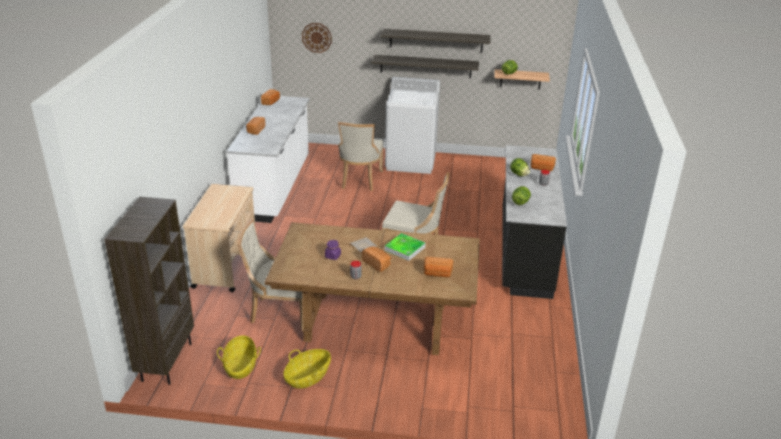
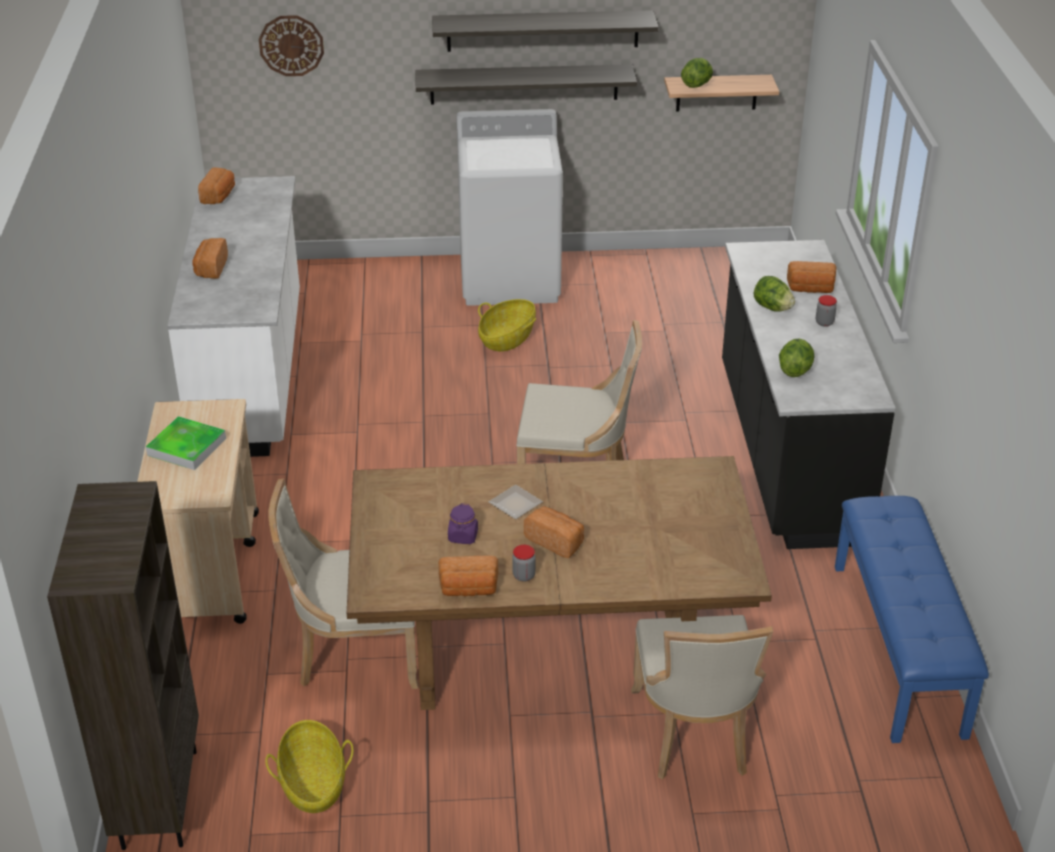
camera: 10 degrees left, 5 degrees up
(308, 377) = (454, 785): basket -> basket (507, 339)
(360, 180) = (421, 335): beige chair -> beige chair (694, 735)
(405, 249) = (598, 500): tray -> tray (187, 447)
(437, 274) = (679, 546): bread -> bread (469, 589)
(554, 347) = (899, 648): none -> blue bench

